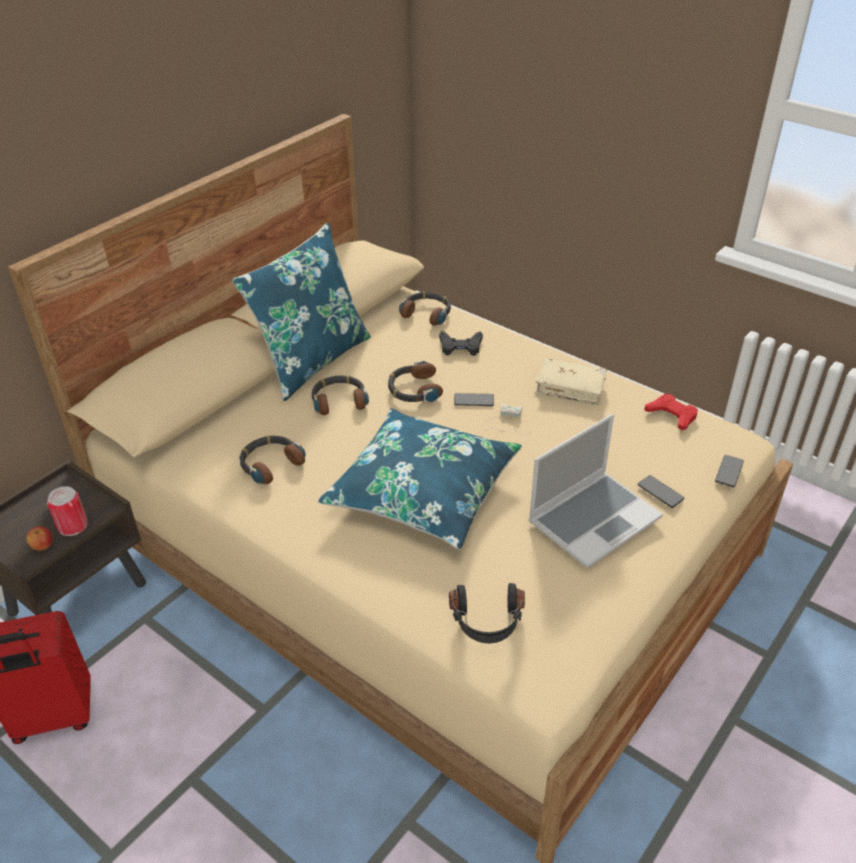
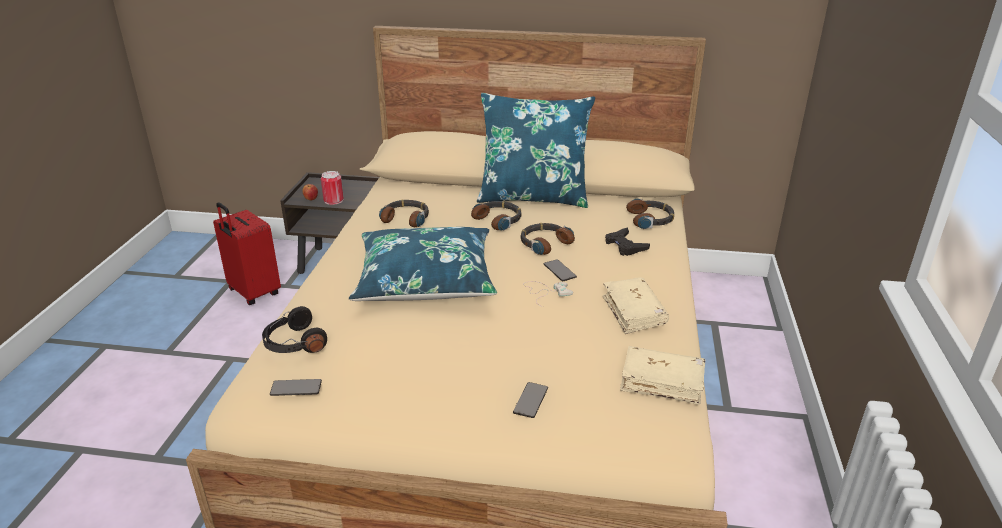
camera: 60 degrees right, 10 degrees down
(594, 519) = (458, 369): laptop -> none
(671, 415) = (662, 382): red game controller -> beige book
(729, 471) = (609, 443): phone -> phone (296, 388)

